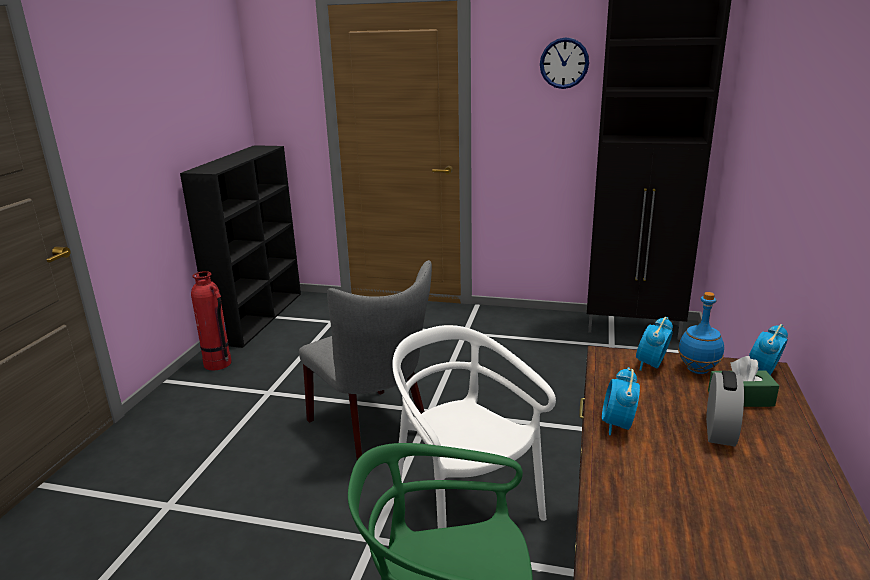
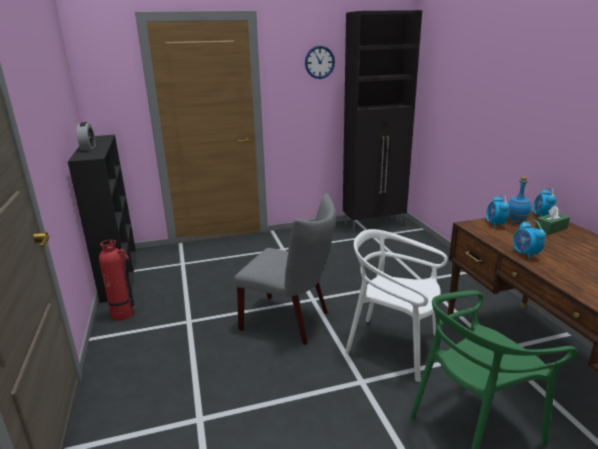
camera: 30 degrees left, 0 degrees up
(720, 431) = (565, 245): alarm clock -> alarm clock (88, 148)

